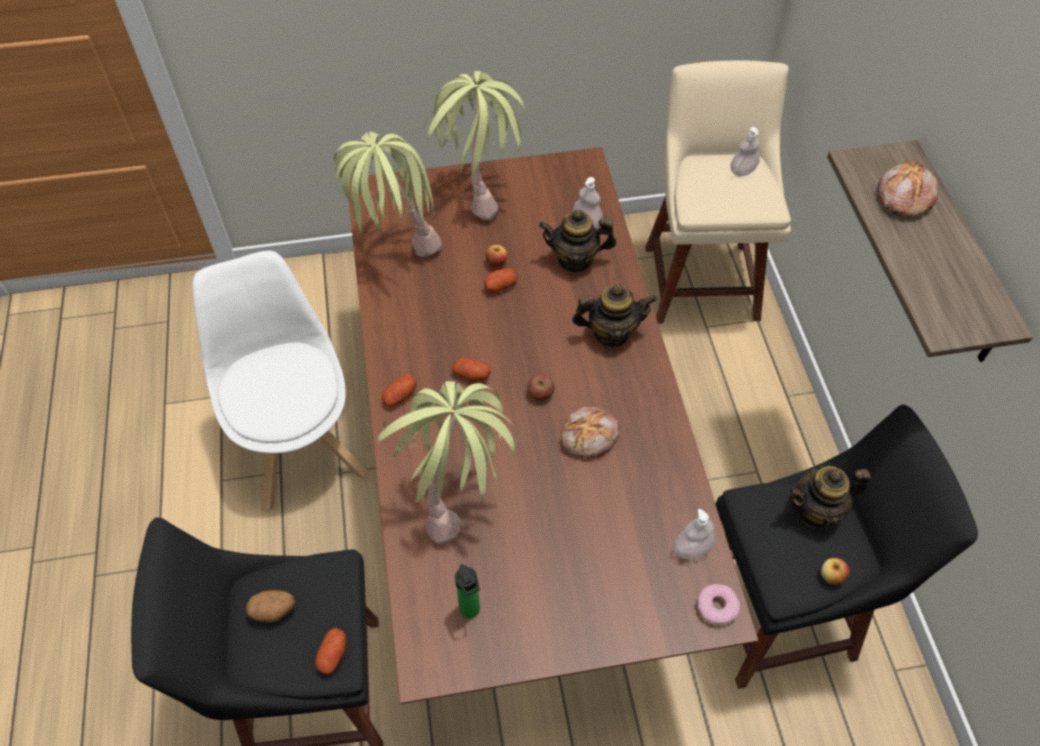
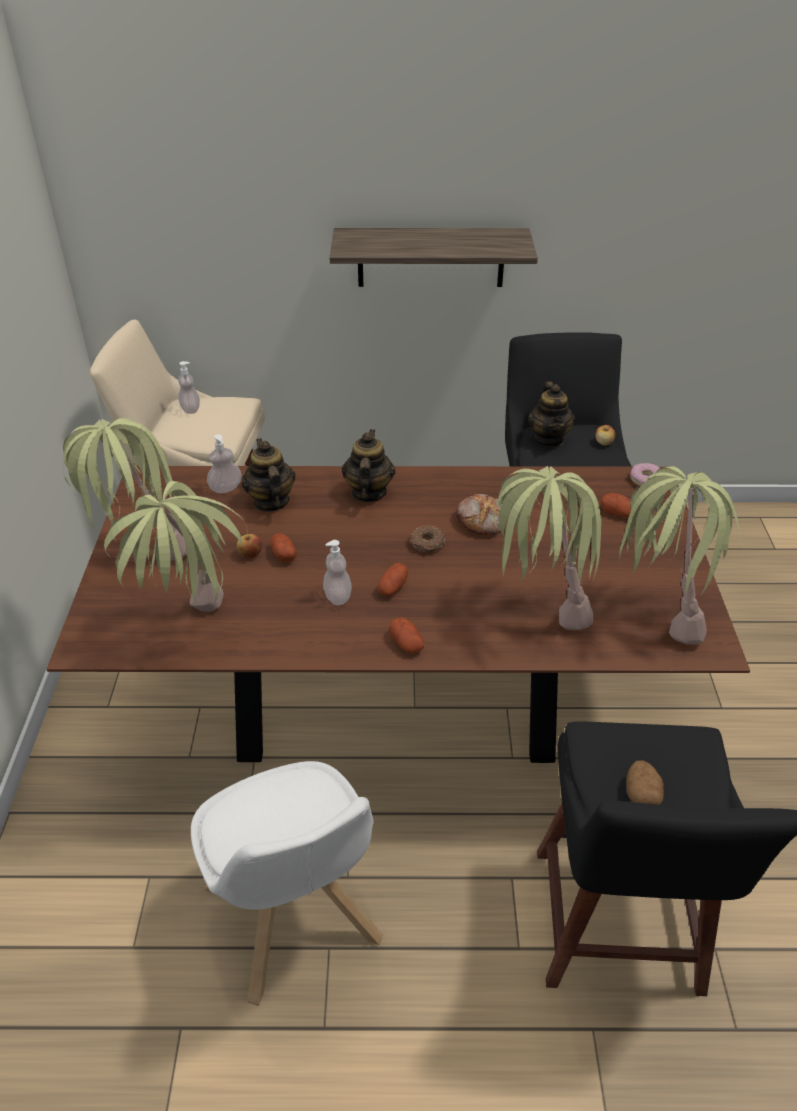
camera: 80 degrees left, 15 degrees down
(300, 445) = (295, 921): white chair -> white chair turned 105 degrees counterclockwise
(333, 655) = (688, 744): potato -> potato (618, 513)
(471, 612) = (657, 614): bottle -> potted plant
(540, 393) = (427, 544): apple -> donut
(575, 260) = (270, 502): teapot -> teapot turned 150 degrees clockwise
(691, 549) = (596, 483): soap dispenser -> soap dispenser (338, 596)
(903, 197) = (391, 241): bread -> none

